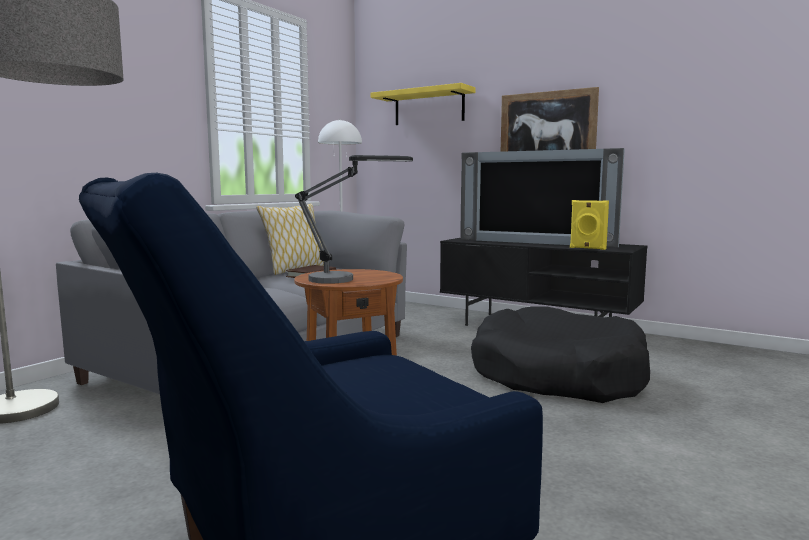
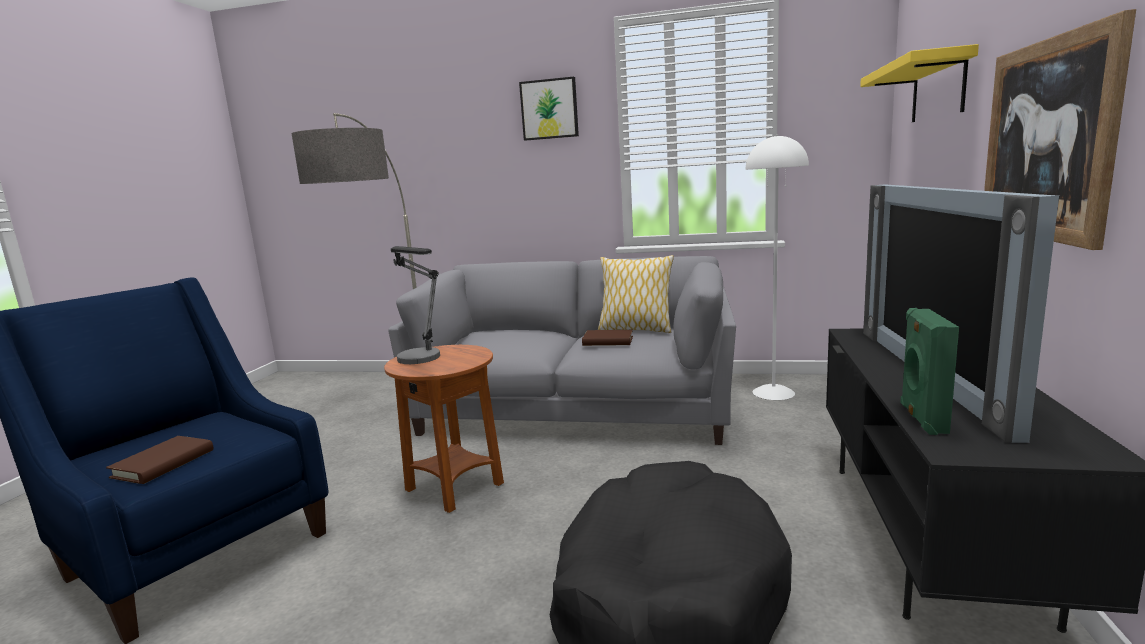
camera: 70 degrees right, 5 degrees up
(143, 52) = (549, 109): none -> picture
(414, 393) = (163, 464): none -> brown book
(587, 248) = (921, 418): yellow speaker -> green speaker

